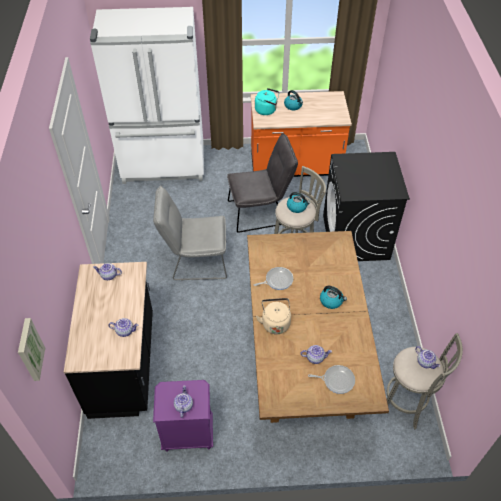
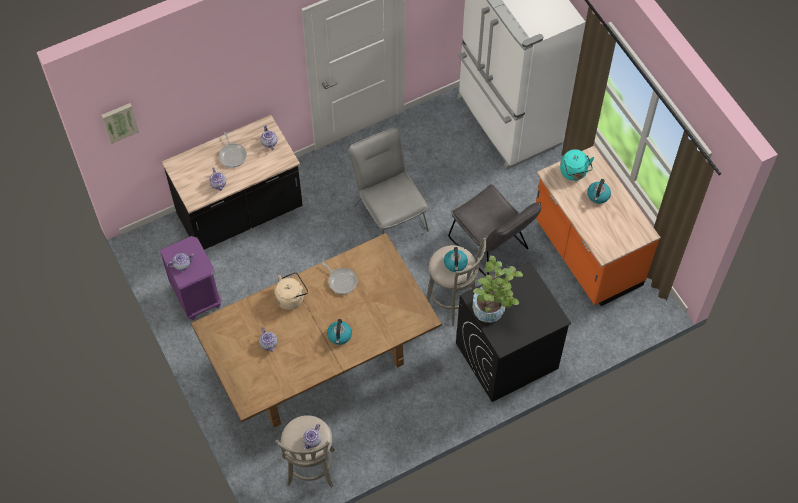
camera: 65 degrees right, 10 degrees up
(336, 380) = (253, 369): frying pan -> frying pan (233, 155)
(365, 188) = (493, 311): none -> potted plant

